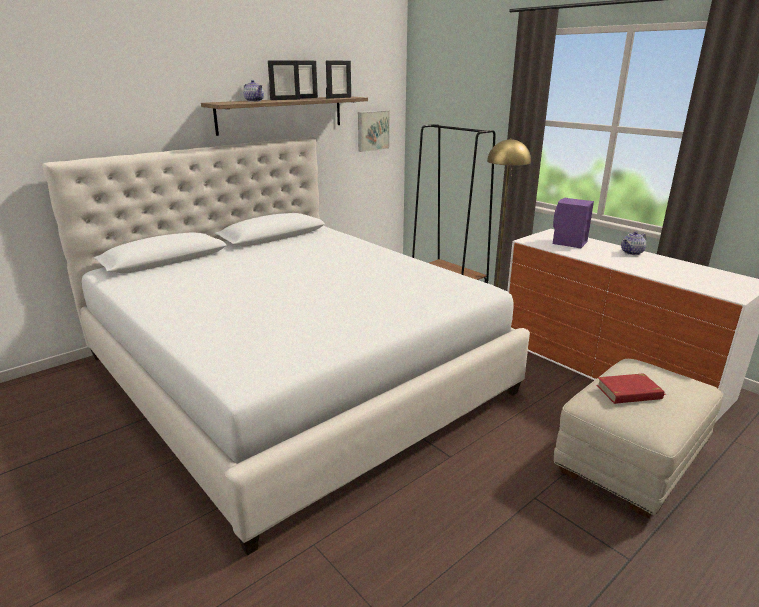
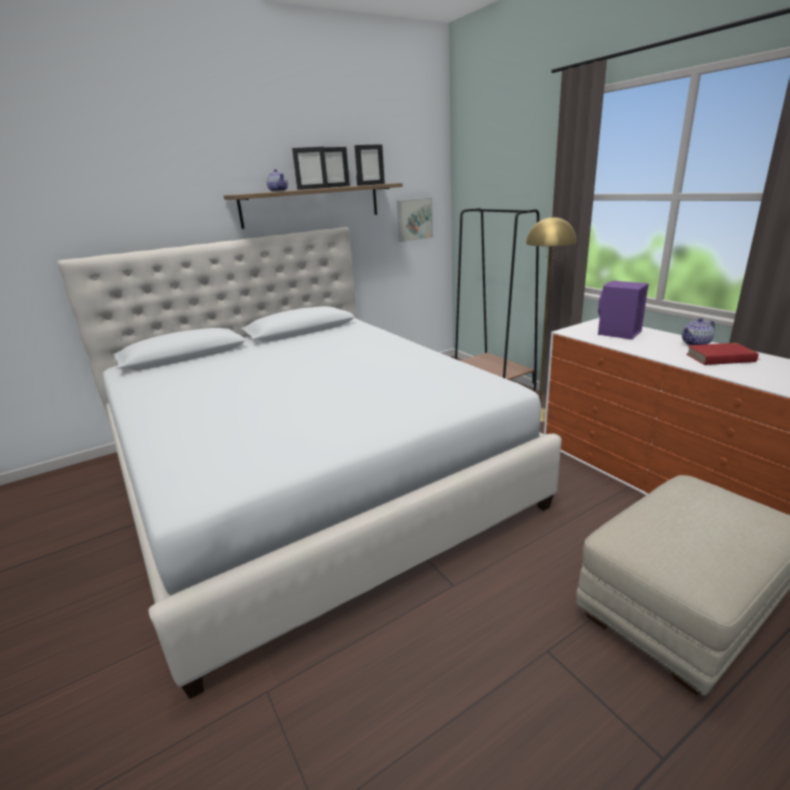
camera: 10 degrees right, 0 degrees up
(629, 392) = (676, 524): red book -> red book (720, 358)

